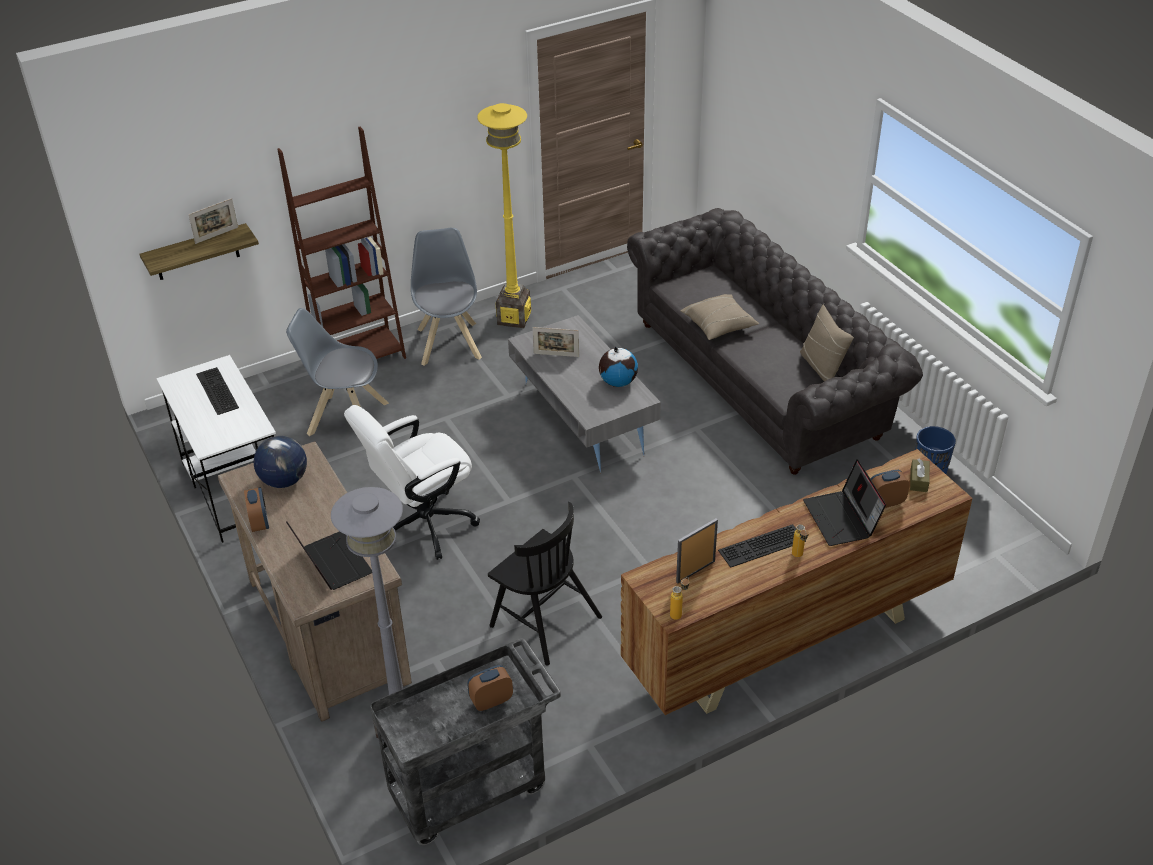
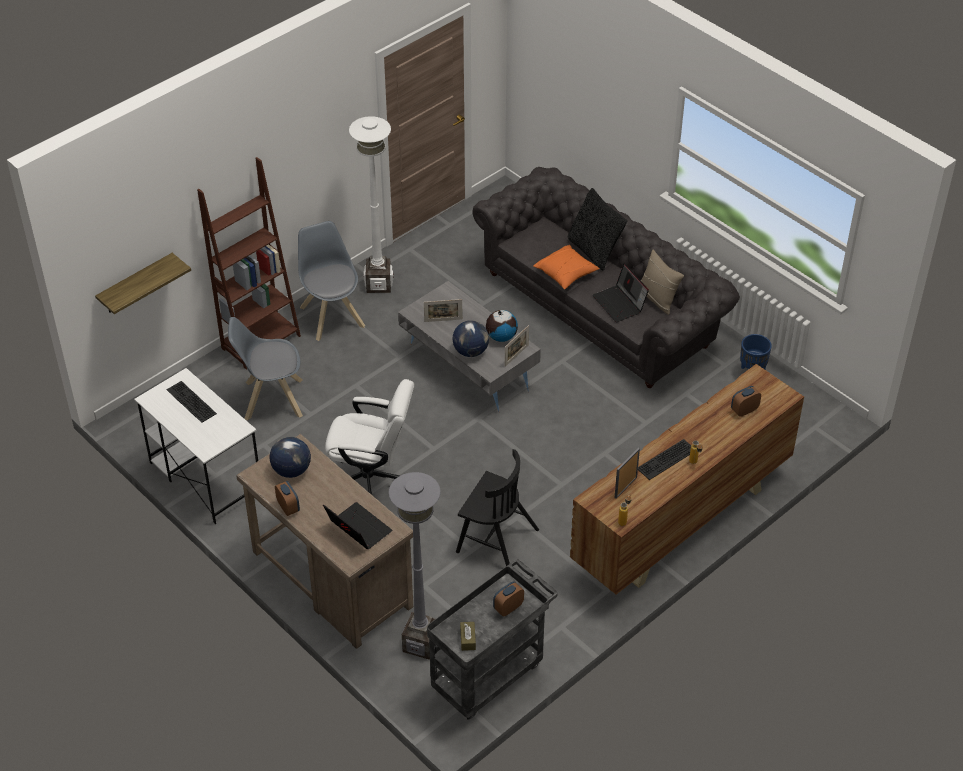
camera: 15 degrees left, 5 degrees up
(216, 235) = (153, 268): picture frame -> picture frame (516, 356)
(422, 527) = (373, 483): white office chair -> white office chair turned 120 degrees counterclockwise
(514, 318) = (379, 284): yellow floor lamp -> white floor lamp
(576, 392) = (471, 351): none -> globe
(719, 325) = (566, 273): beige pillow -> orange pillow
(762, 305) = (594, 249): none -> black pillow
(842, 519) = (717, 429): laptop -> laptop (620, 304)
(918, 480) = (763, 389): brown tissue box -> brown tissue box (468, 639)

